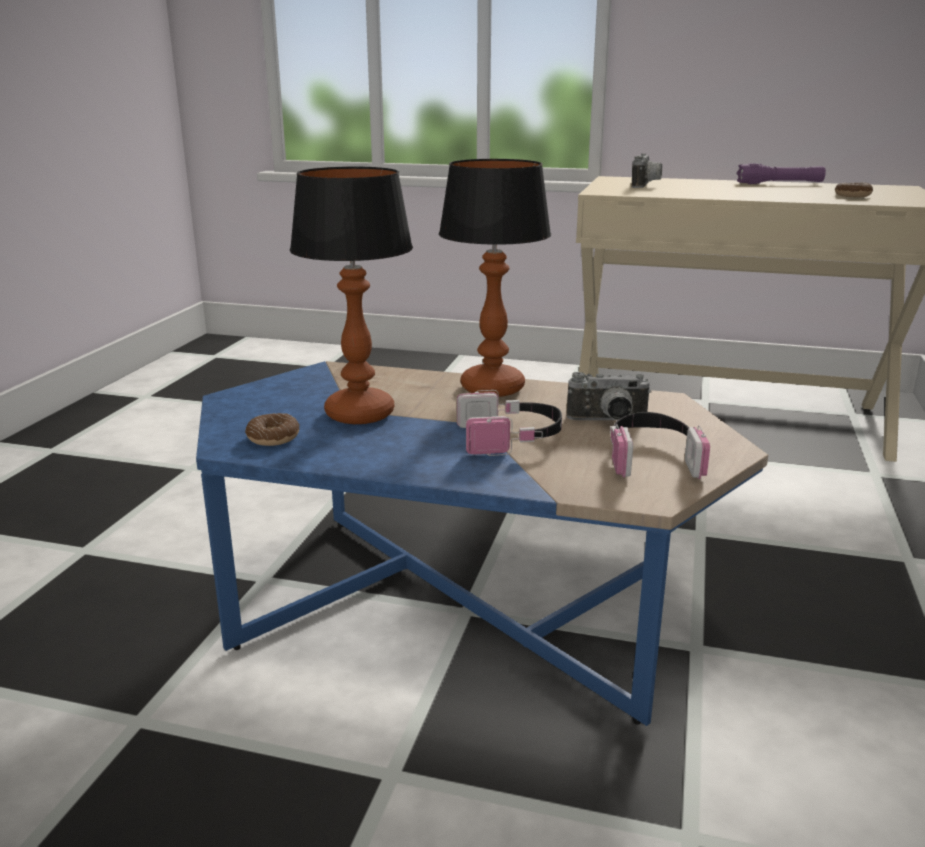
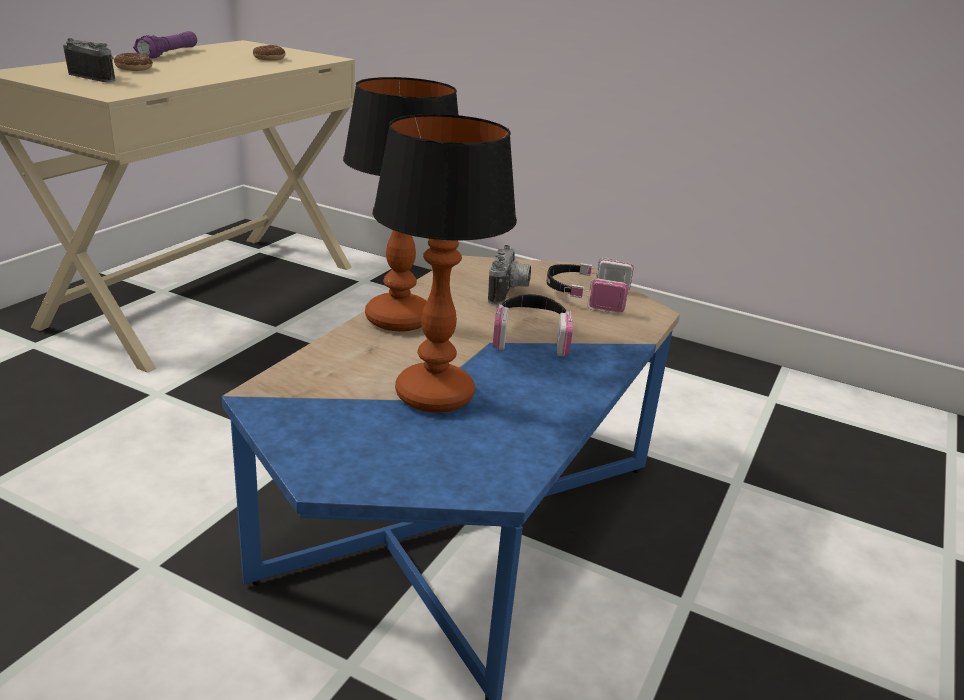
camera: 80 degrees left, 5 degrees up
(273, 438) = (484, 454): donut -> donut (133, 68)

